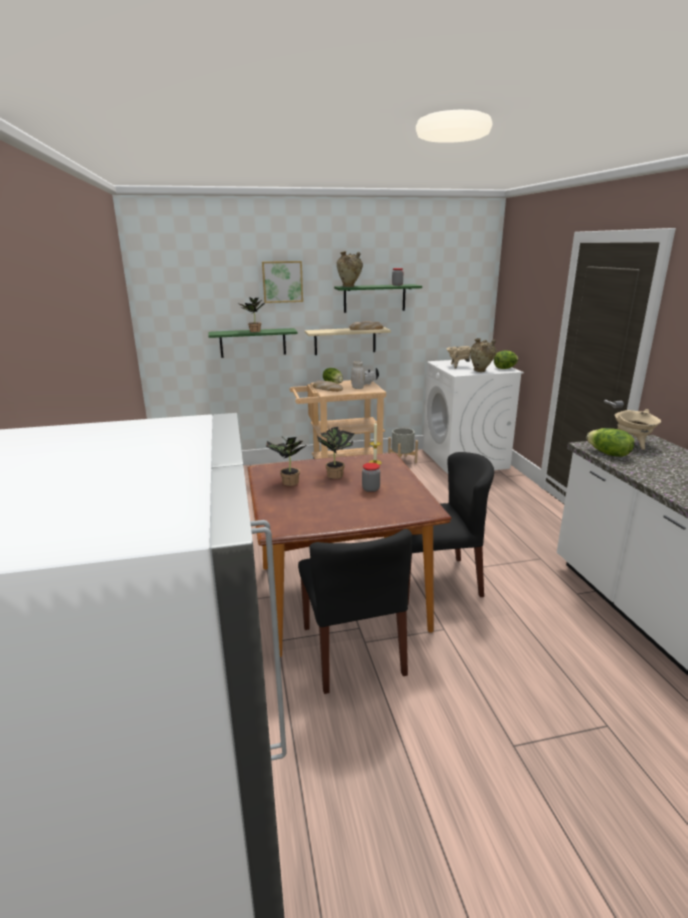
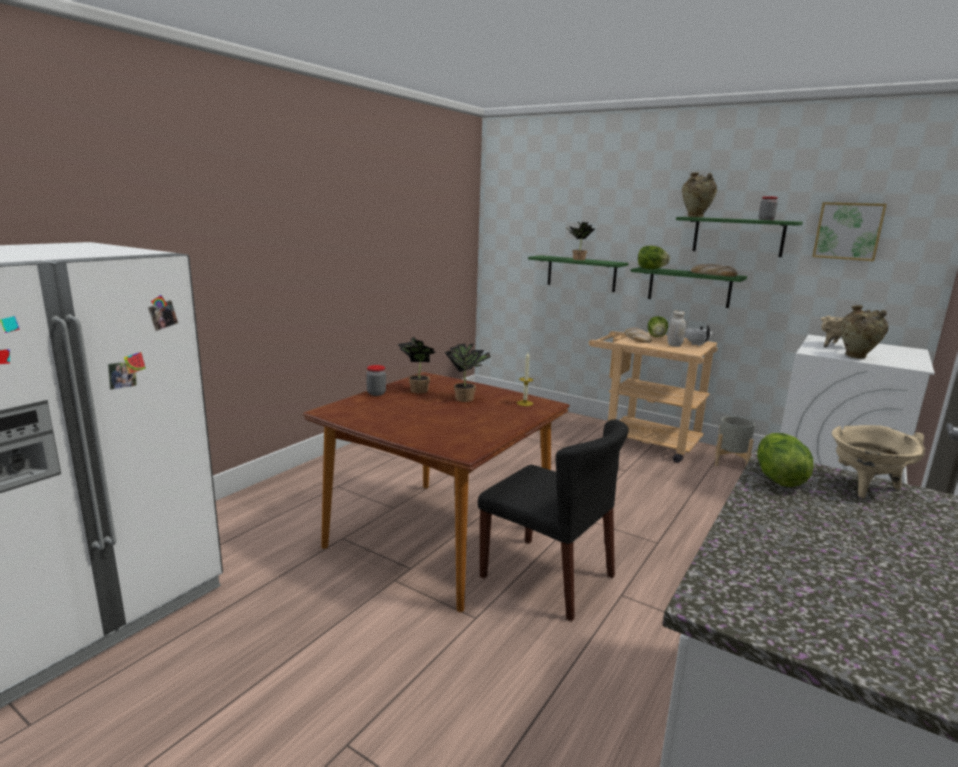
camera: 45 degrees right, 5 degrees down
(282, 281) = (623, 207): picture -> picture (848, 231)
(345, 341) = (689, 287): beige shelf -> green shelf
(353, 650) = (375, 579): black chair -> none
(371, 489) = (463, 418): jar -> jar (376, 393)
(505, 368) = (911, 363): lettuce -> lettuce (651, 269)

